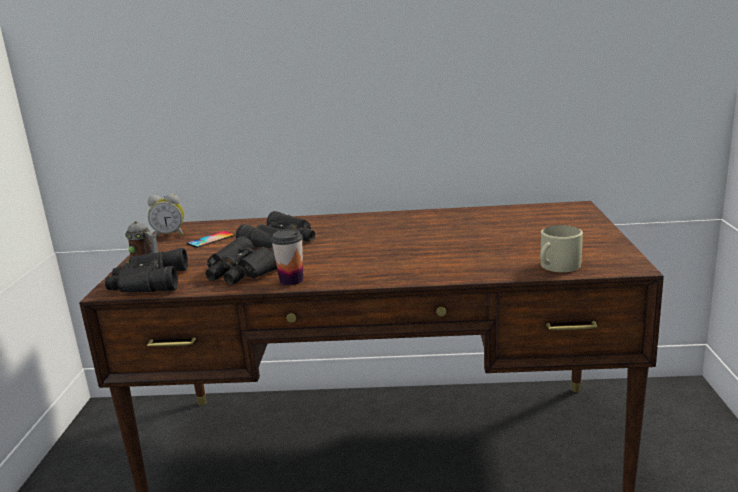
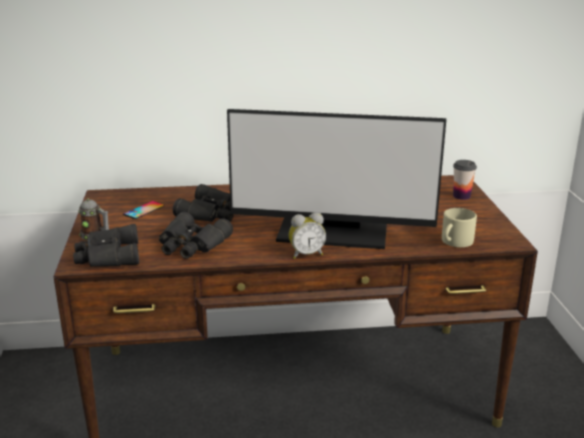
camera: 10 degrees left, 5 degrees up
(169, 235) = (101, 204): alarm clock -> alarm clock (306, 254)
(291, 280) = (238, 254): cup -> cup (461, 196)
(410, 258) = (332, 232): none -> monitor

